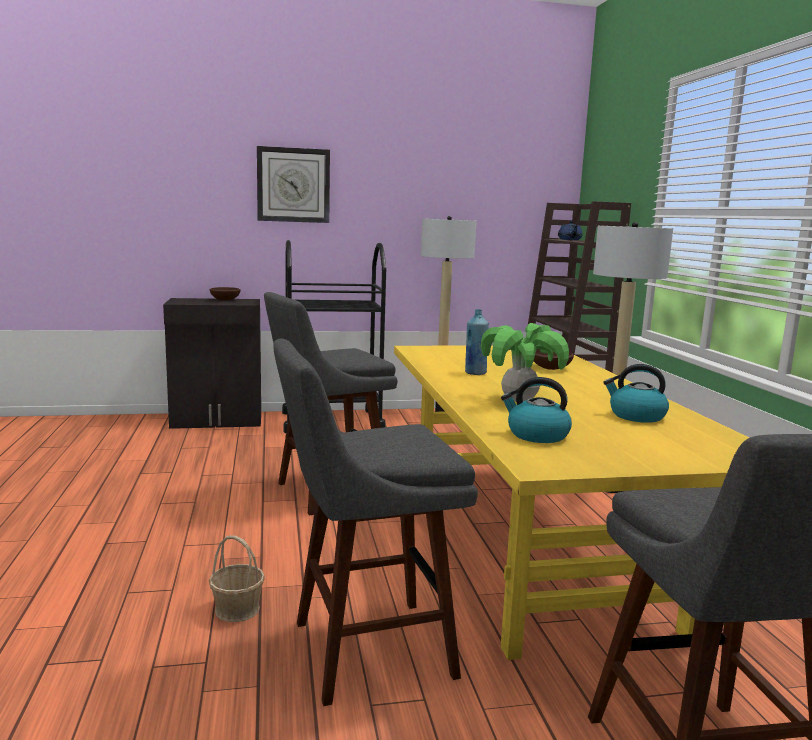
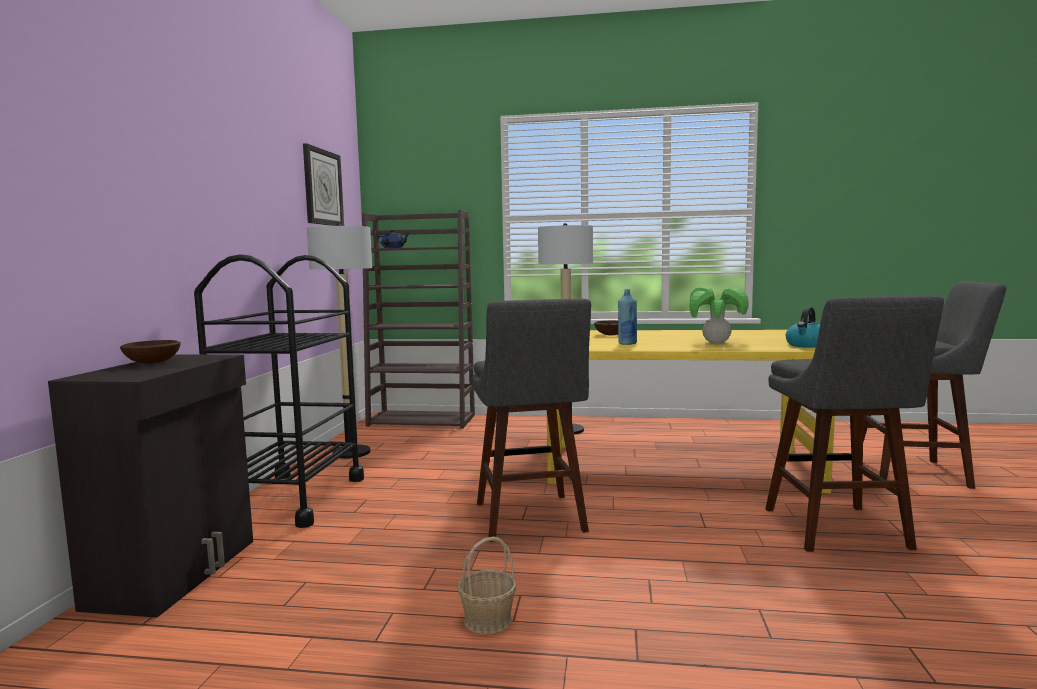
camera: 70 degrees left, 5 degrees down
(237, 609) = (791, 575): basket -> basket (487, 620)
(293, 185) = (181, 175): wall clock -> wall clock (322, 187)
(636, 416) = (749, 334): kettle -> none

